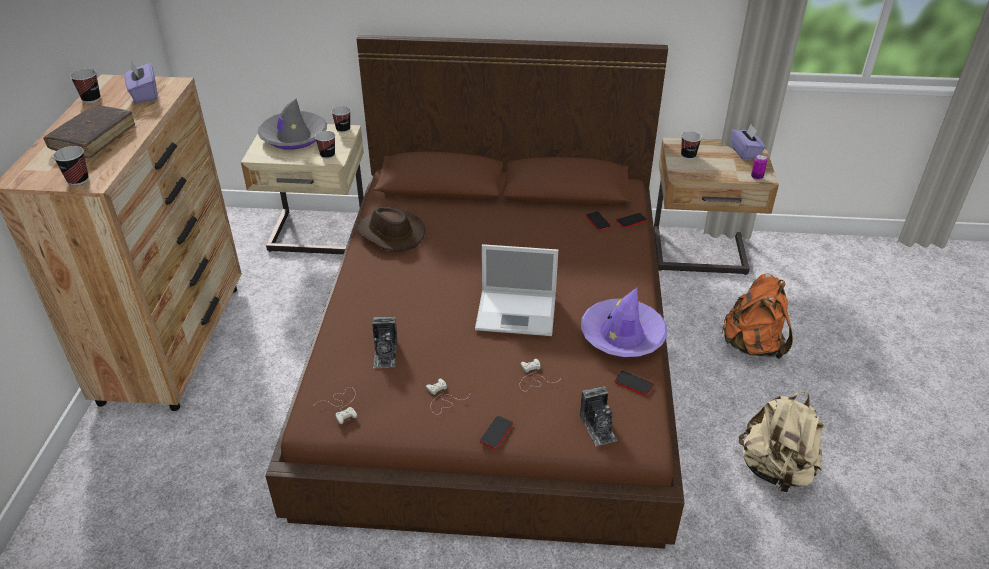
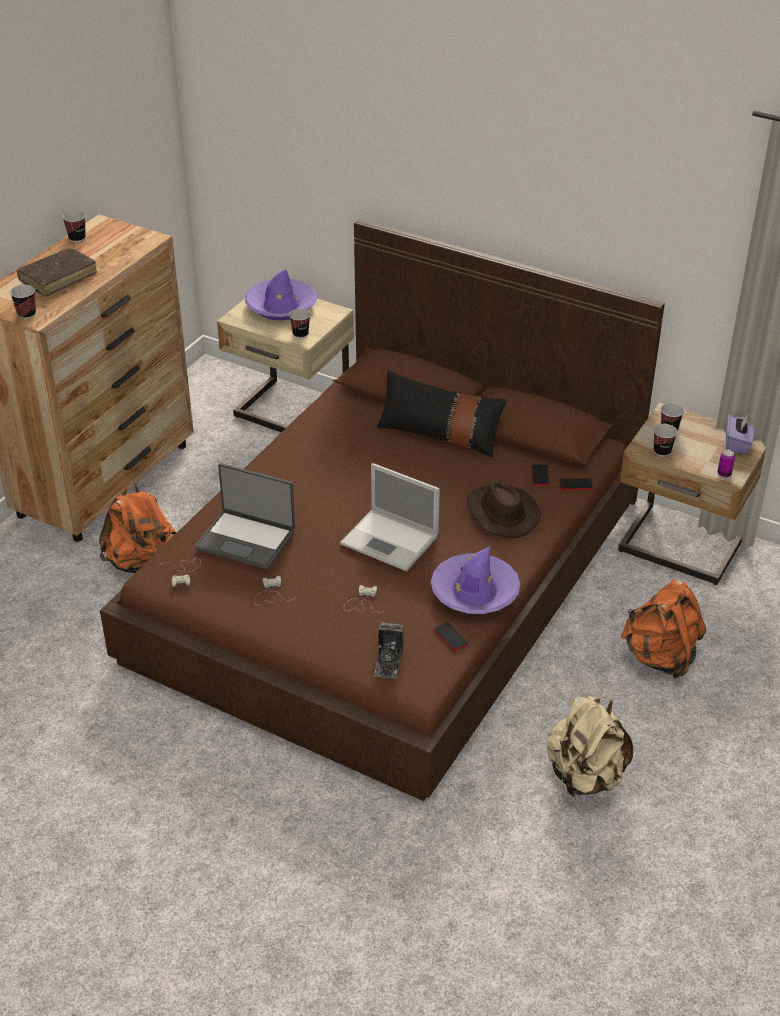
camera: 25 degrees right, 0 degrees up
(144, 94) = (121, 244): purple tissue box -> none
(255, 409) = (142, 562): none -> orange backpack
(294, 137) = (281, 306): grey hat -> purple hat
(343, 129) = (333, 310): cup -> cup (662, 451)
(385, 353) = (246, 540): camera -> laptop
(390, 233) = (325, 430): brown hat -> brown hat (501, 513)
(491, 211) = (439, 434): none -> black pillow
(496, 433) = (297, 636): phone -> none

